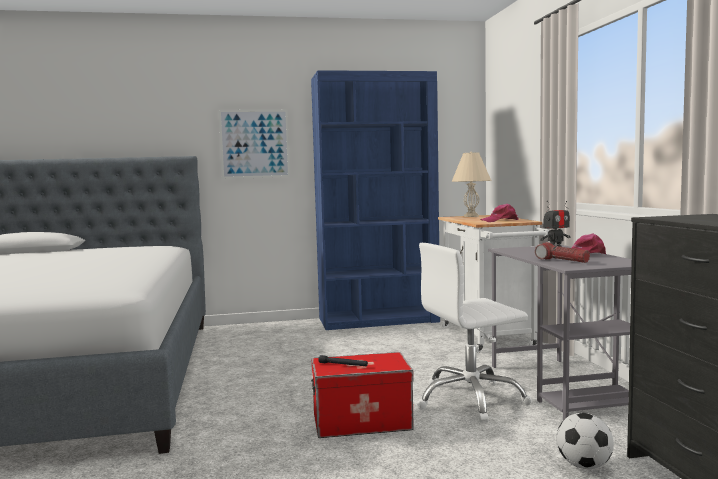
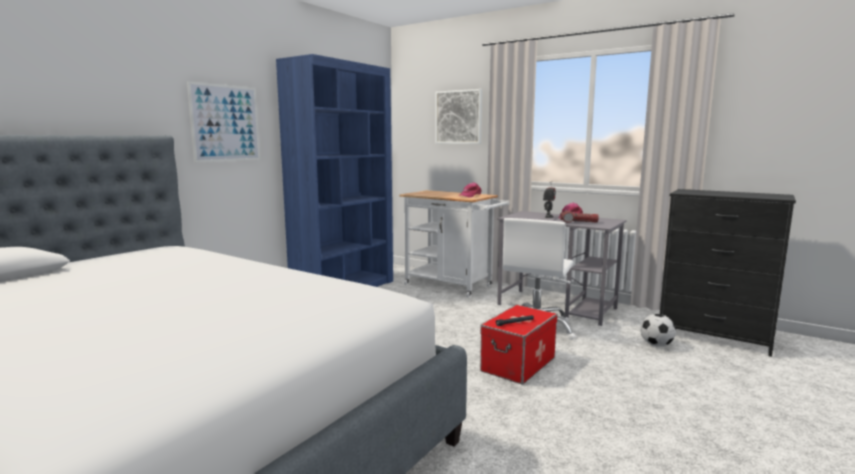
camera: 45 degrees left, 5 degrees up
(471, 216) = (423, 192): beige table lamp -> none
(528, 120) = (458, 117): none -> picture

